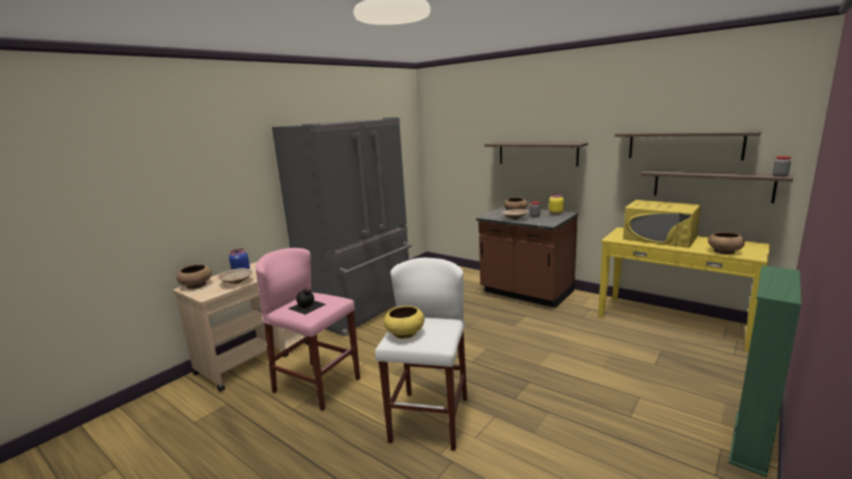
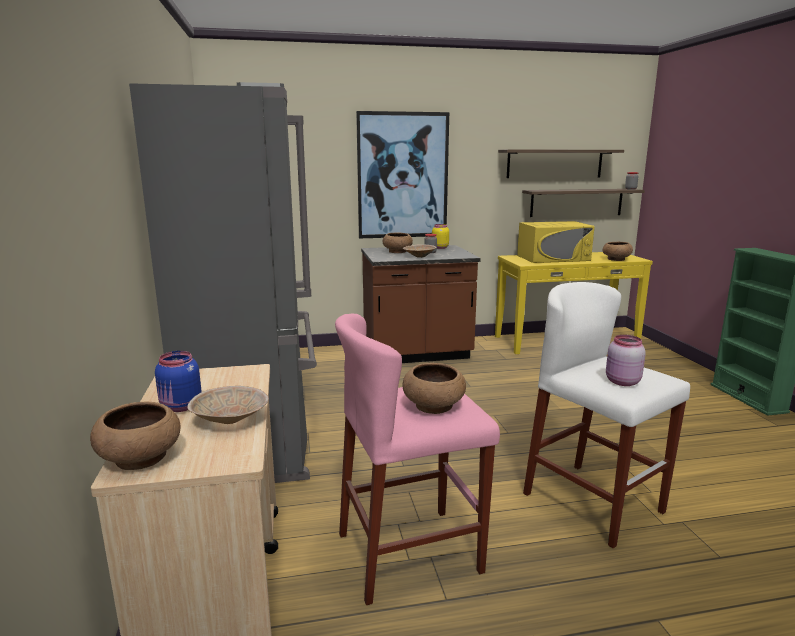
camera: 50 degrees left, 0 degrees up
(307, 306) = (434, 406): black bottle -> brown bowl
(404, 333) = (621, 382): yellow bowl -> pink jar
(537, 153) = (402, 176): shelf -> picture

